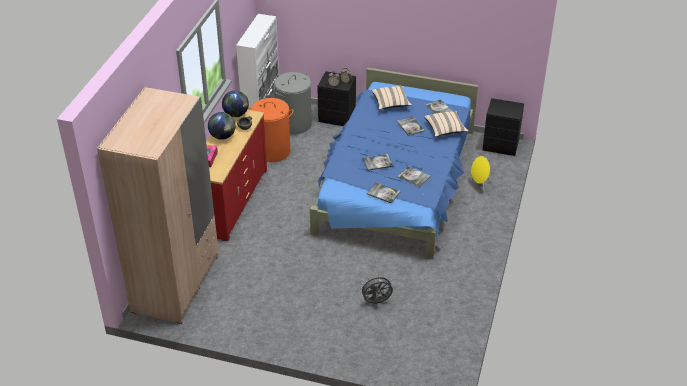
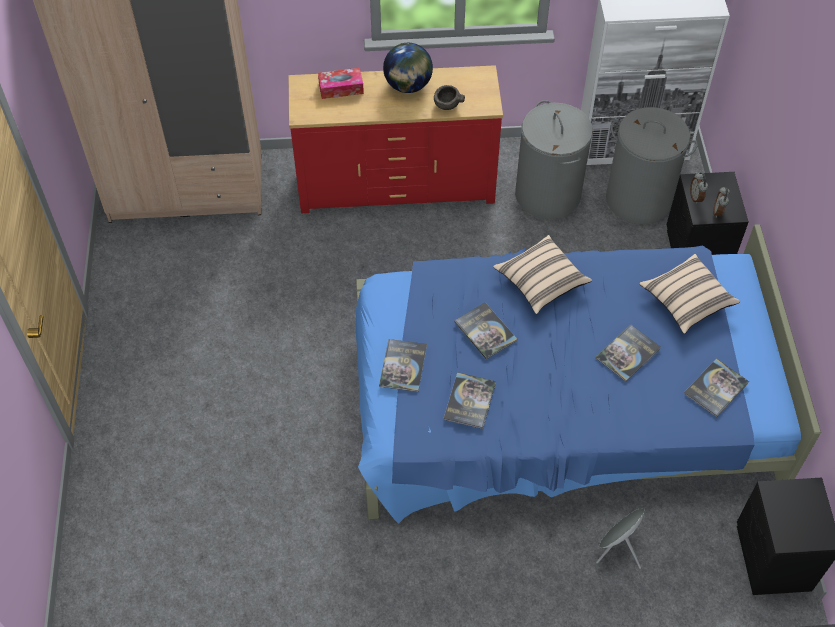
camera: 70 degrees right, 15 degrees up
(236, 114) = (477, 82): globe -> none
(272, 151) = (548, 194): orange laundry basket -> grey laundry basket
(376, 302) = (229, 461): grey fan -> none
(445, 129) = (651, 417): beige pillow -> beige pillow (541, 282)
(479, 186) = (617, 549): yellow speaker -> grey speaker

